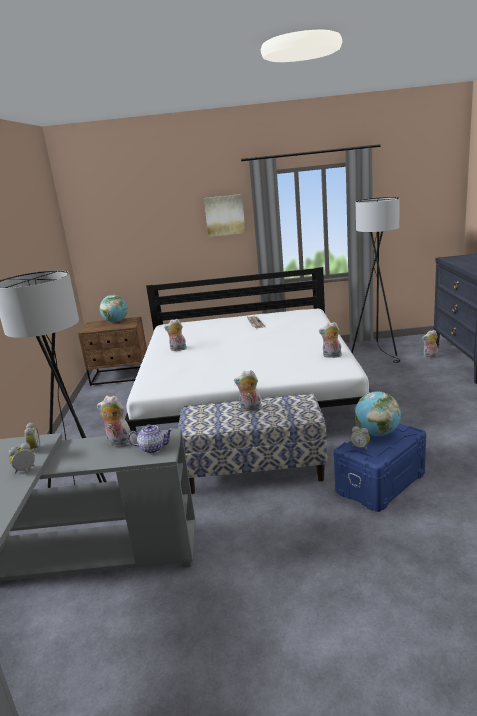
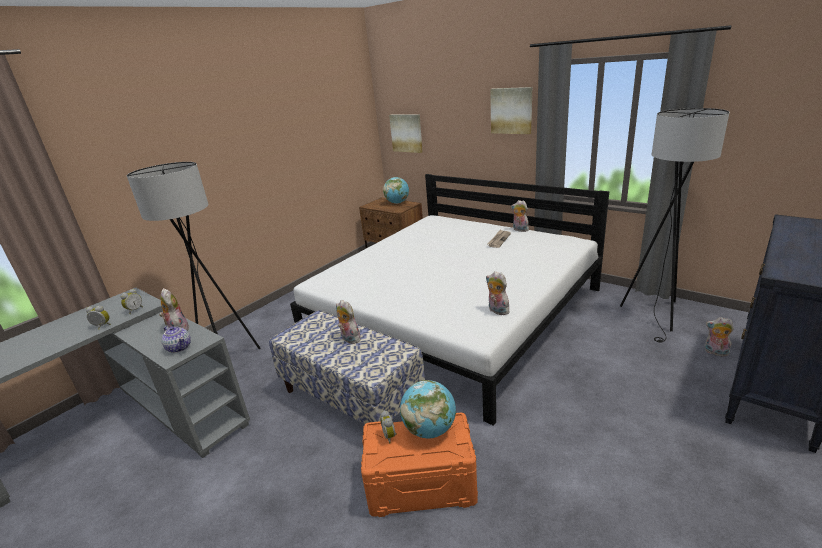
camera: 40 degrees right, 5 degrees up
(109, 250) = (406, 133): none -> picture
(177, 349) = (398, 247): plush toy -> plush toy (519, 230)
(381, 483) = (421, 485): blue storage box -> orange storage box

